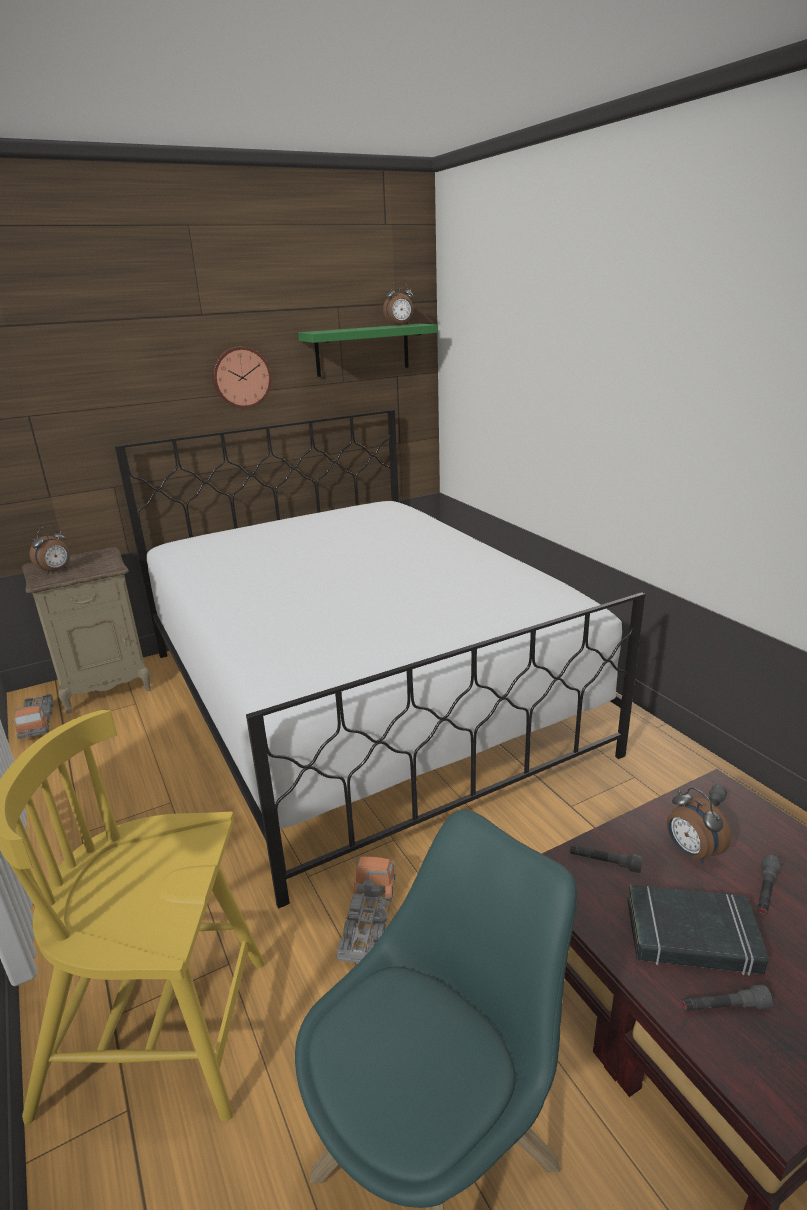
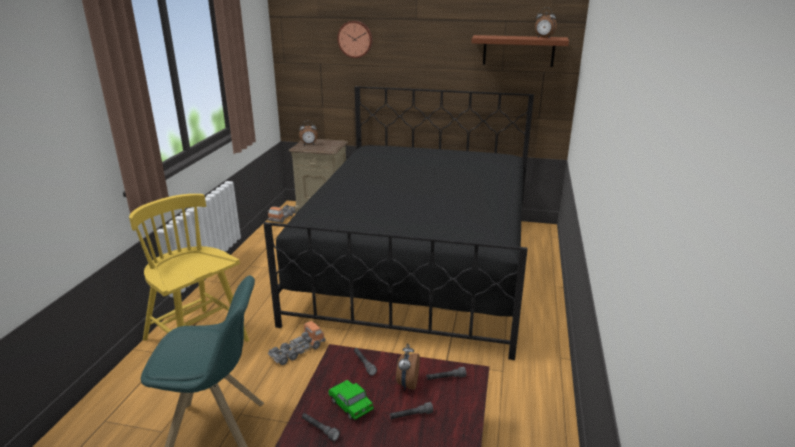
camera: 40 degrees right, 0 degrees up
(241, 377) = (433, 58): wall clock -> wall clock (355, 39)
(359, 698) = (418, 265): white bed -> black bed
(362, 350) = (518, 51): green shelf -> brown shelf
(692, 936) = (350, 406): black book -> toy car

